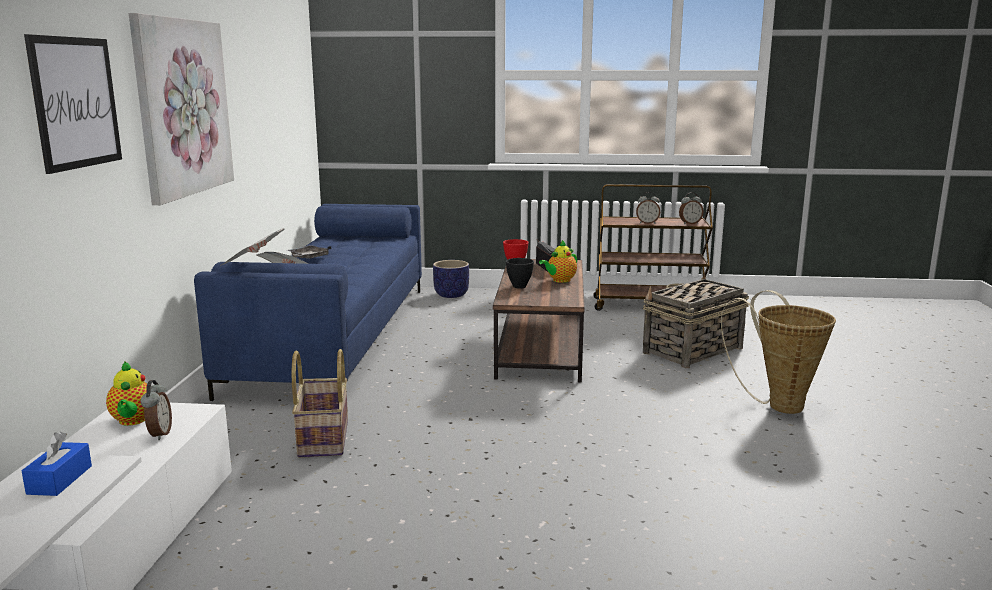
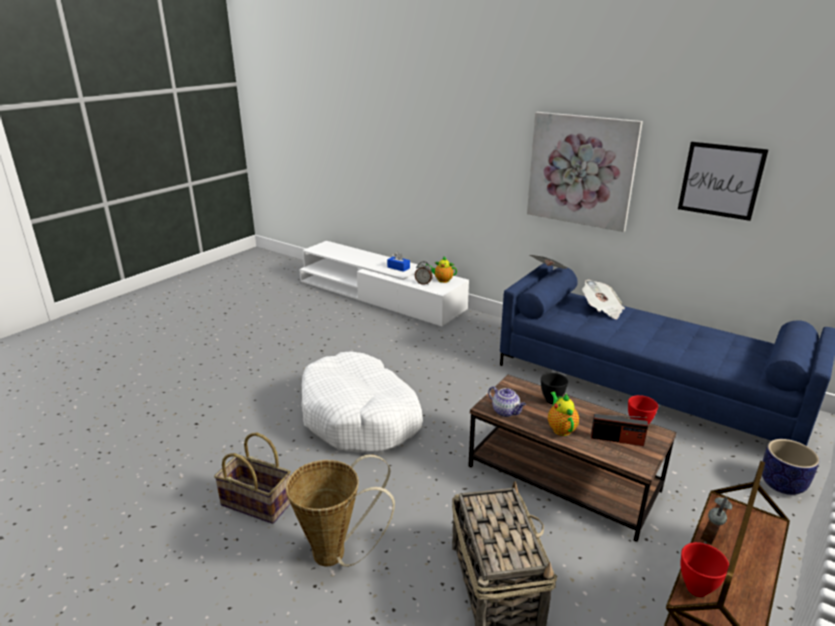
camera: 120 degrees right, 10 degrees up
(76, 102) = (485, 150): picture -> picture (720, 180)
(308, 258) = (671, 324): grey tray -> none
(322, 438) = (461, 352): basket -> basket (258, 502)
(565, 296) = (506, 412): none -> teapot
(582, 460) = (360, 417): none -> white dog bed
(690, 223) = (697, 589): alarm clock -> red bowl

